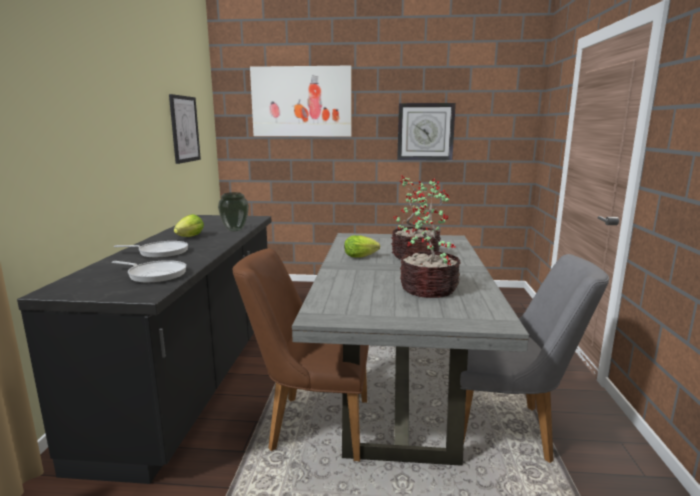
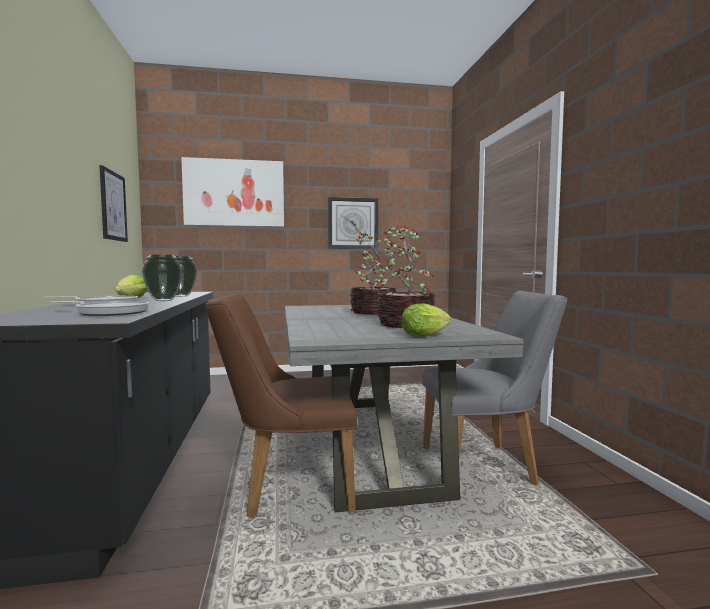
camera: 15 degrees left, 10 degrees down
(213, 243) = (163, 300): none -> vase
(362, 257) = (323, 314): lettuce -> lettuce (426, 335)

